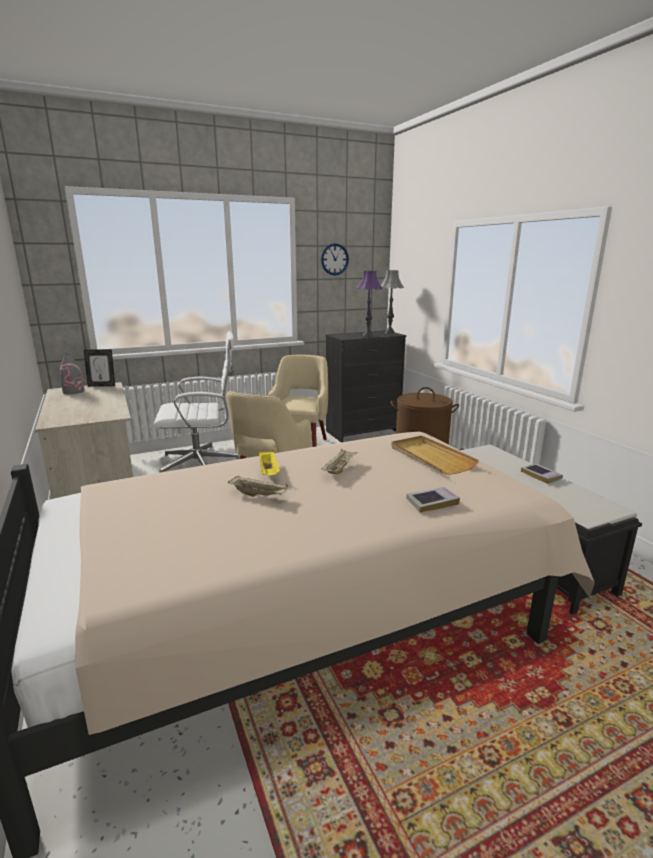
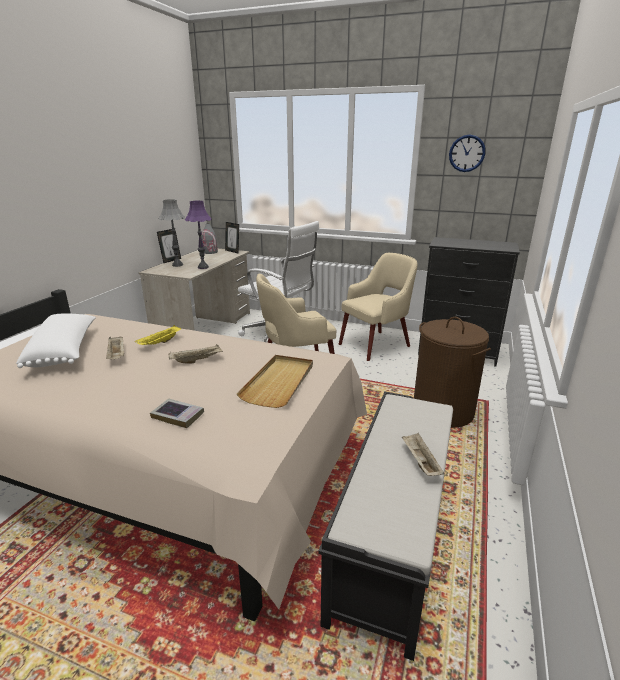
camera: 45 degrees right, 5 degrees up
(45, 409) = (171, 260): none -> picture frame
(189, 516) = (65, 351): none -> white pillow
(367, 335) = (471, 245): purple table lamp -> purple table lamp (203, 267)
(389, 333) = (506, 247): grey table lamp -> grey table lamp (177, 265)
(541, 476) = (420, 462): book -> beige tray

